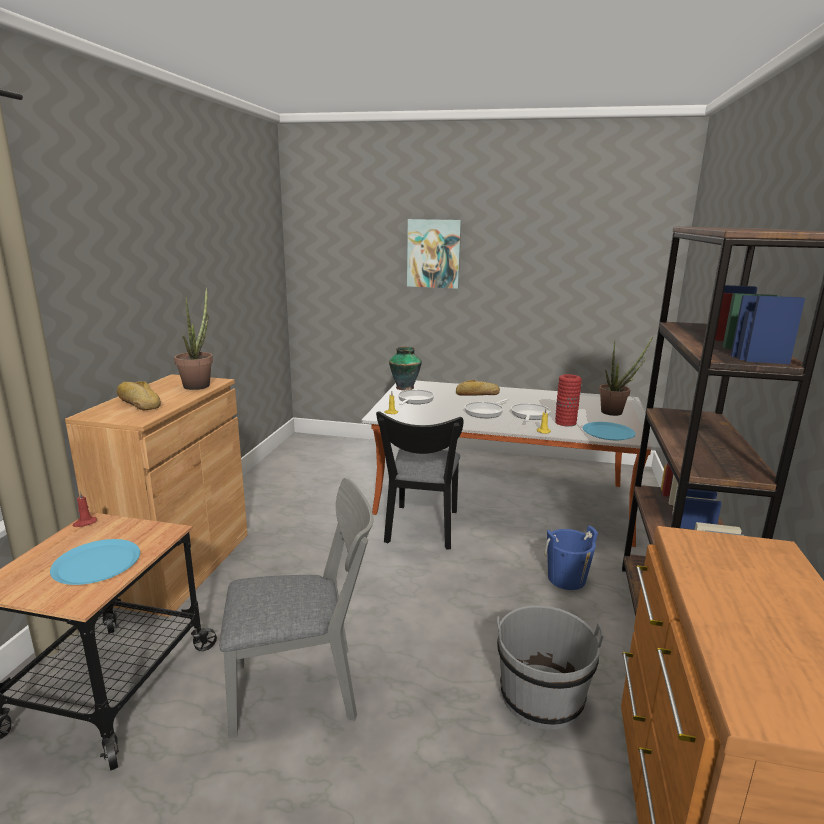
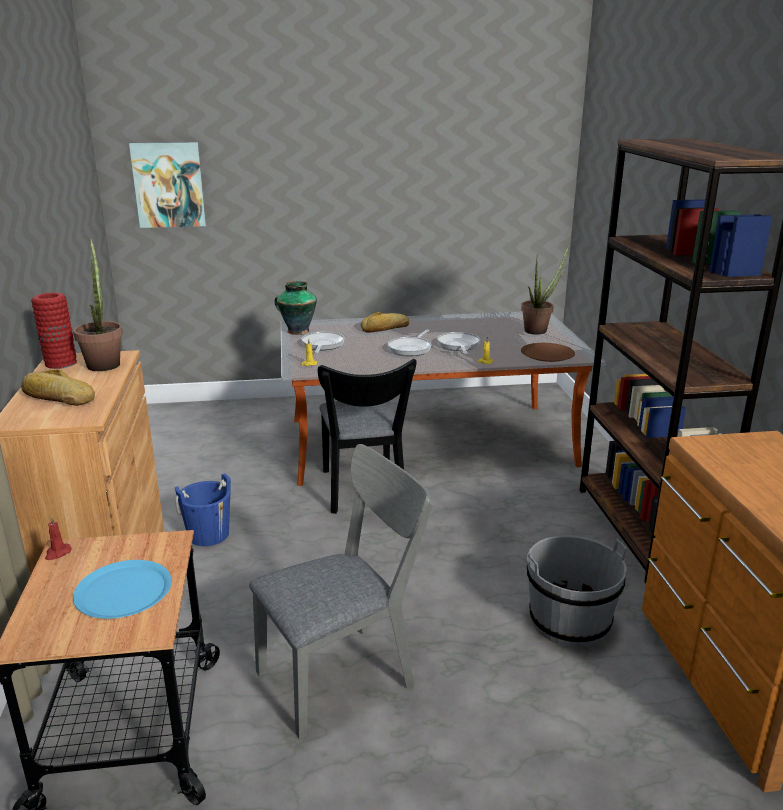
camera: 20 degrees left, 5 degrees up
(433, 253) = (301, 162): picture -> picture (169, 185)
(565, 423) = (500, 349): red vase -> red vase (60, 363)
(566, 579) = (535, 511): blue bucket -> blue bucket (208, 535)
(608, 432) = (547, 353): blue plate -> brown plate

